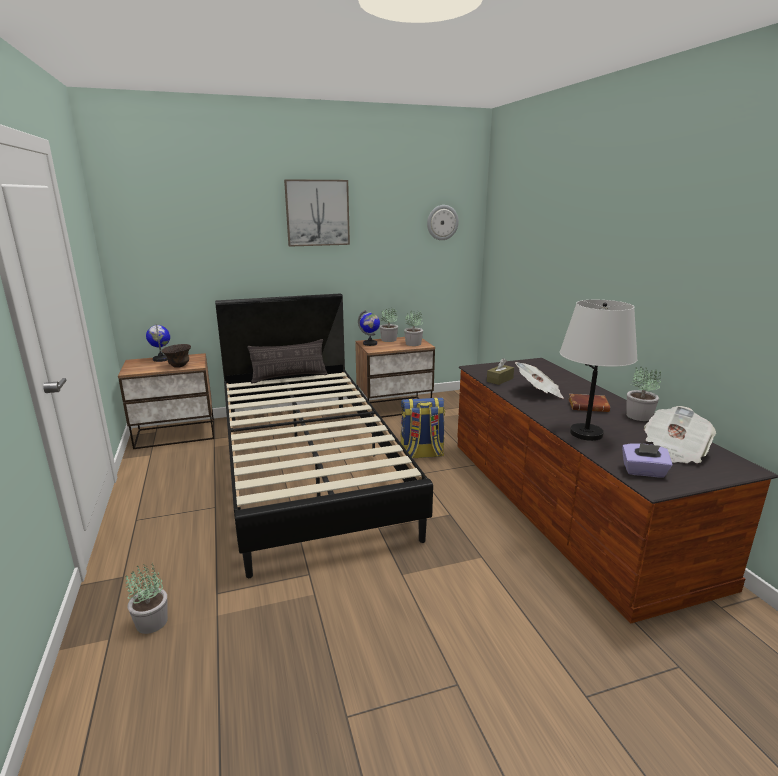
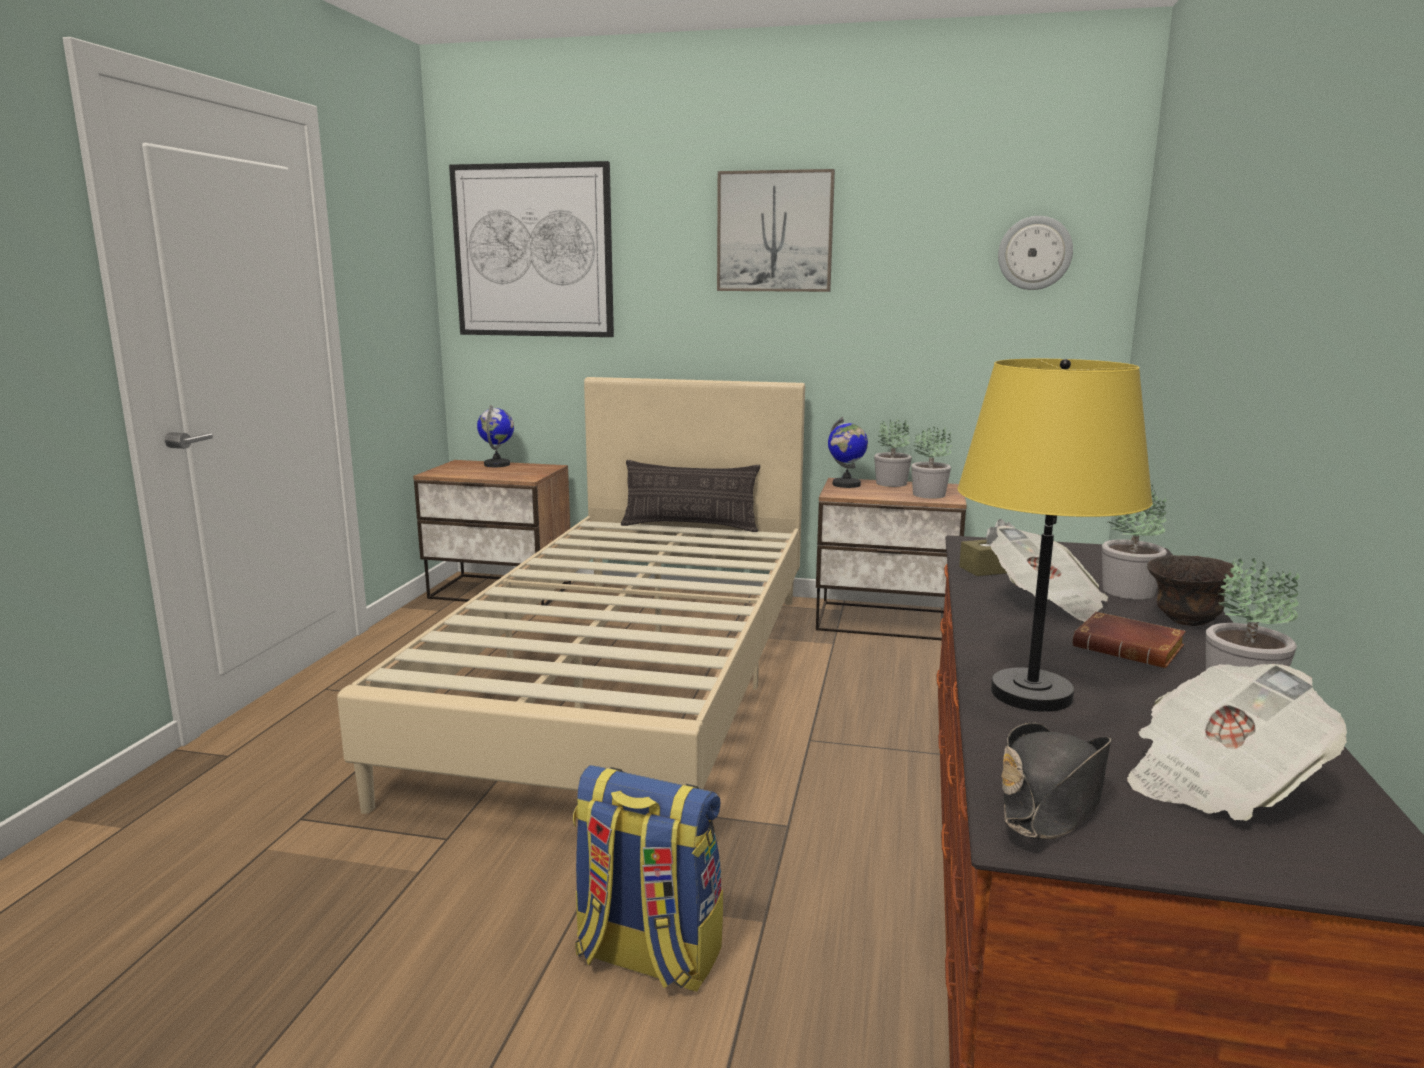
camera: 30 degrees right, 5 degrees down
(151, 621) = (188, 825): potted plant -> potted plant (1128, 591)
(168, 226) = (533, 251): none -> picture
(179, 366) = (504, 475): brown bowl -> brown bowl (1186, 621)
(308, 467) = (630, 680): black bed -> beige bed
(421, 454) = (850, 709): backpack -> backpack (646, 956)
(586, 434) = (1032, 695): white table lamp -> yellow table lamp
(643, 472) = (1052, 799): purple tissue box -> black hat

